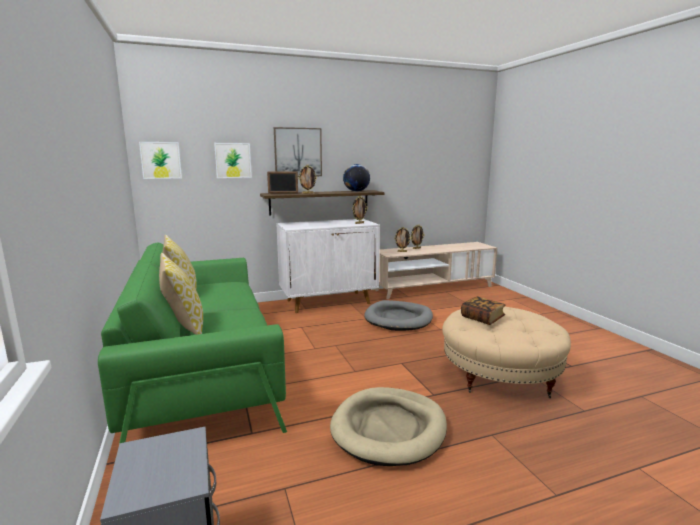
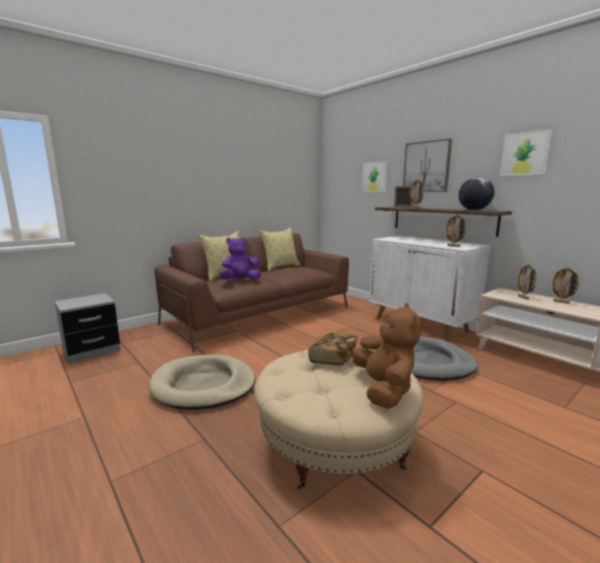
camera: 70 degrees right, 0 degrees up
(161, 160) = (334, 178): picture -> picture (525, 153)
(202, 368) = (259, 315): green sofa -> brown sofa
(233, 319) = (240, 280): none -> purple plush toy
(525, 315) = (384, 389): none -> brown plush toy

